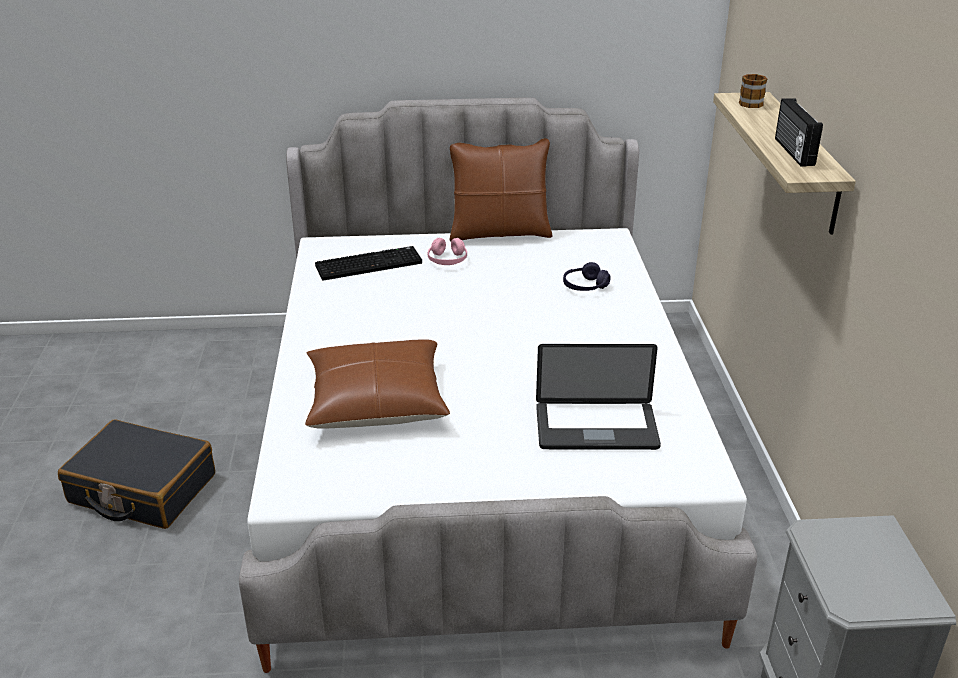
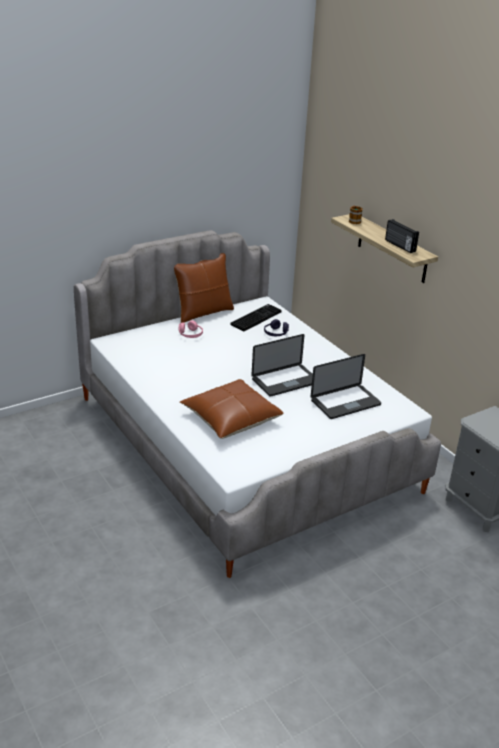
camera: 30 degrees left, 0 degrees up
(142, 489) = (70, 515): black suitcase -> none
(369, 264) = (149, 346): keyboard -> keyboard (256, 318)
(525, 365) = (285, 381): none -> laptop

